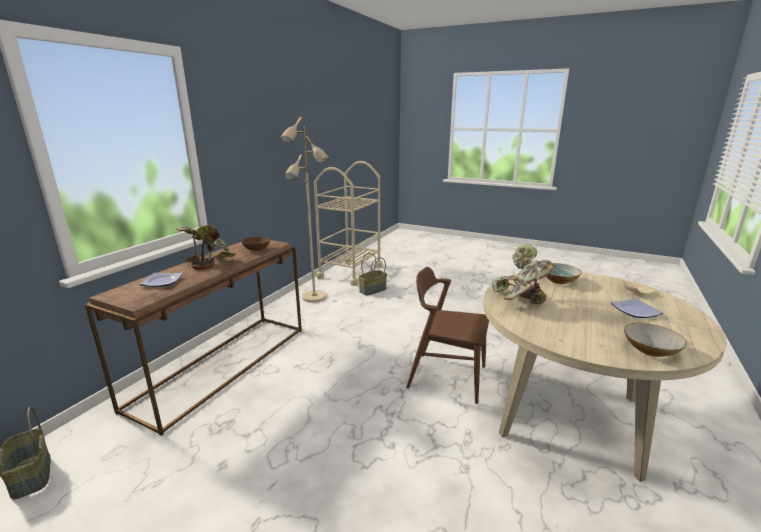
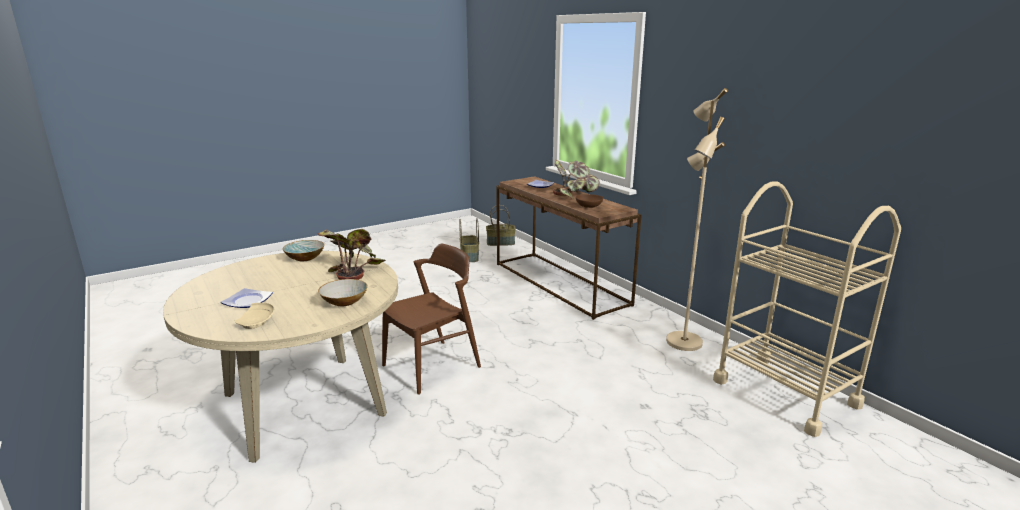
camera: 120 degrees right, 0 degrees up
(373, 290) = (686, 390): basket -> basket (469, 257)
(649, 350) = (226, 276): bowl -> bowl (305, 258)

